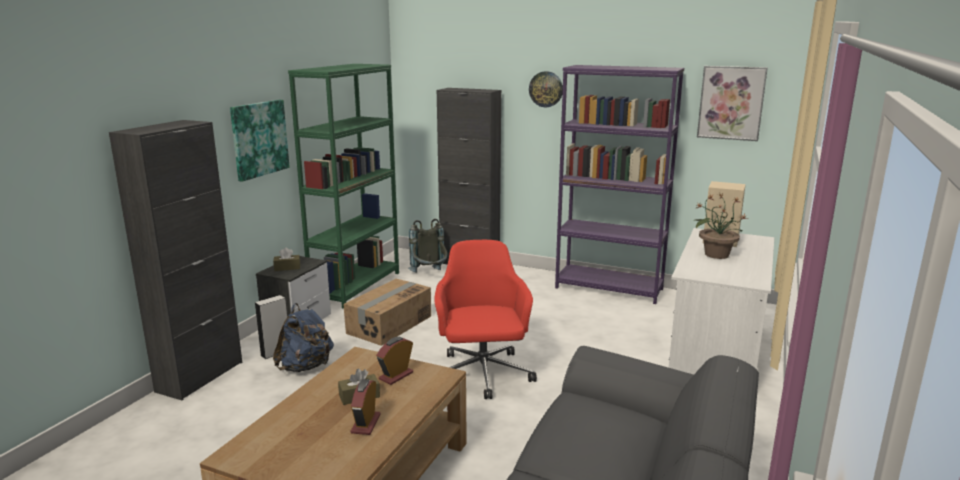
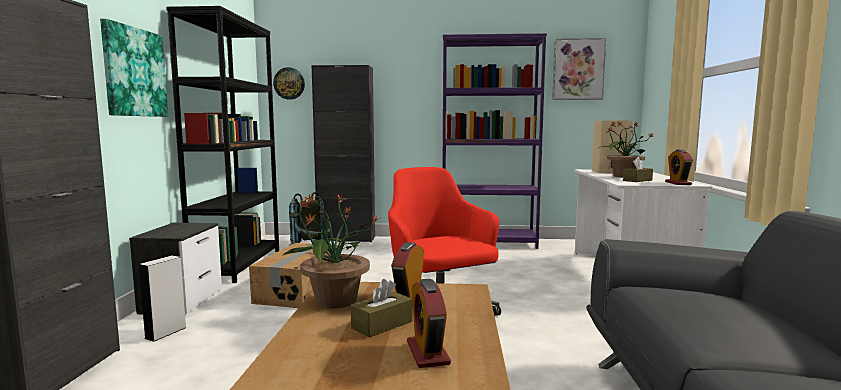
camera: 20 degrees left, 10 degrees down
(287, 267) = (171, 230): brown tissue box -> brown tissue box (637, 180)
(305, 367) = (217, 341): blue backpack -> none
(347, 369) = (334, 301): none -> potted plant
(356, 286) = (238, 265): green bookcase -> black bookcase
(546, 89) = (415, 65): wall clock -> wall clock (289, 83)
(744, 280) = (678, 183): none -> alarm clock

